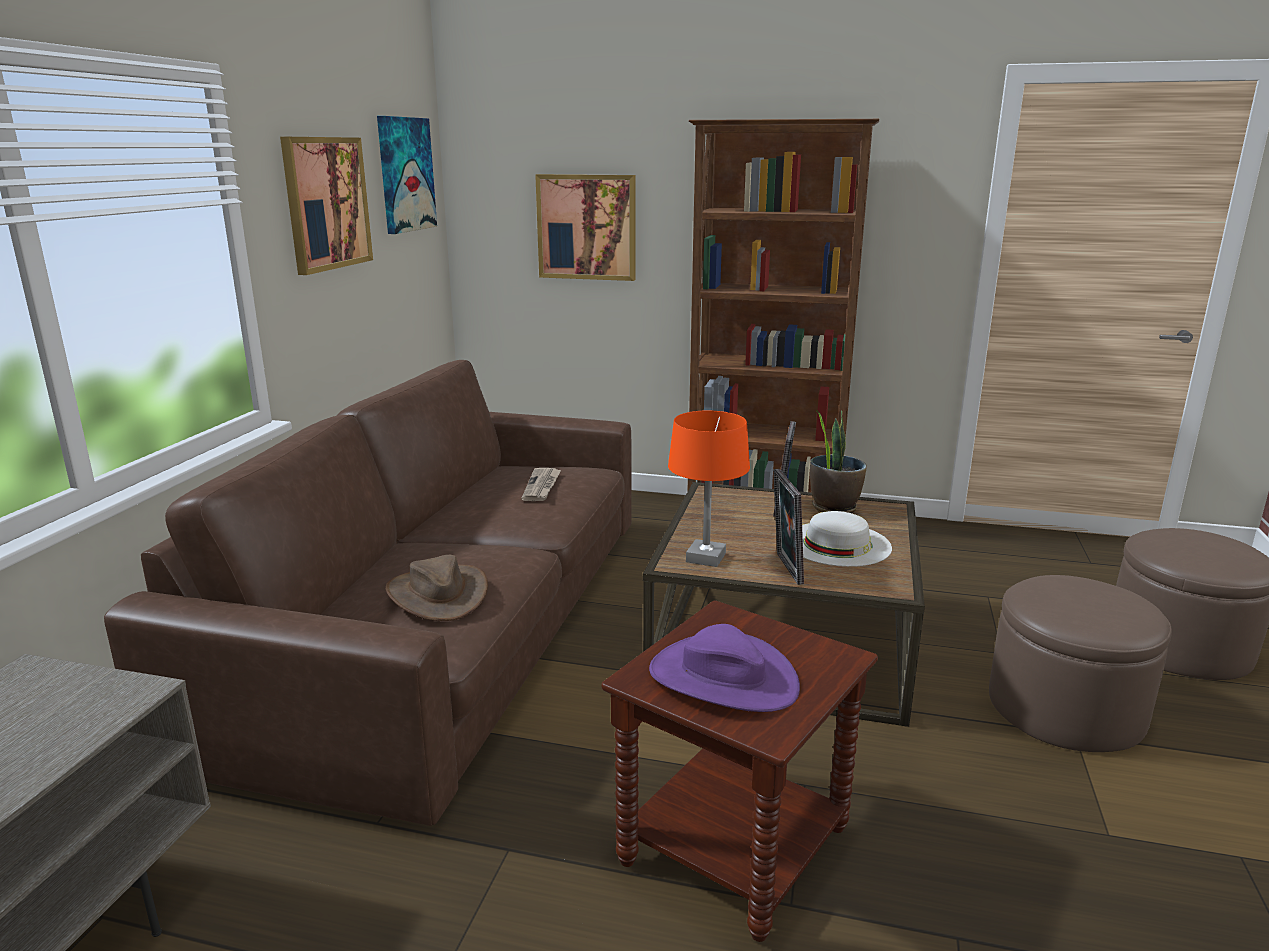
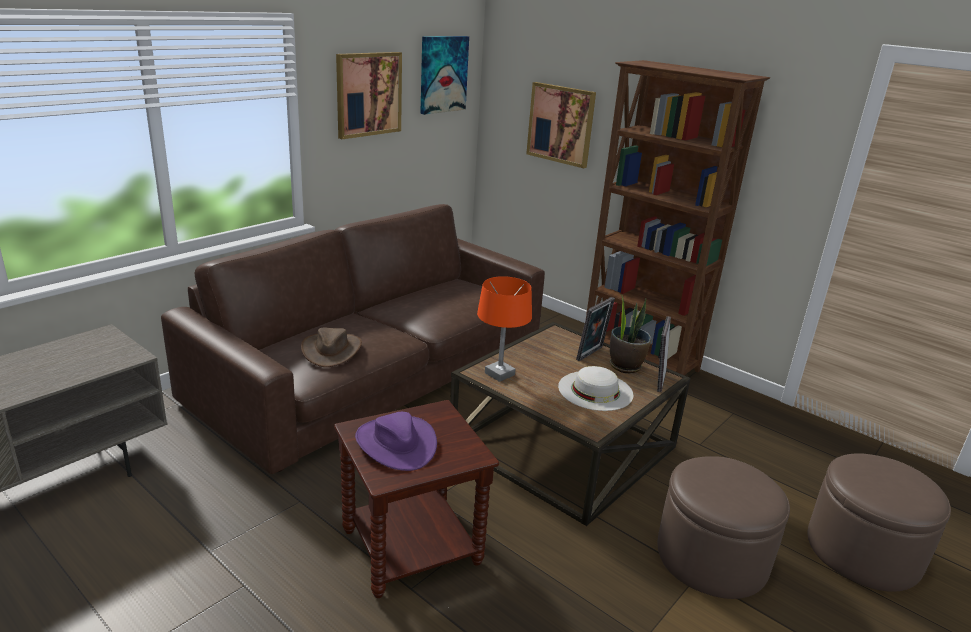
camera: 25 degrees right, 5 degrees up
(542, 486) = (457, 300): newspaper -> none
(785, 568) = (539, 396): picture frame -> picture frame (658, 380)

